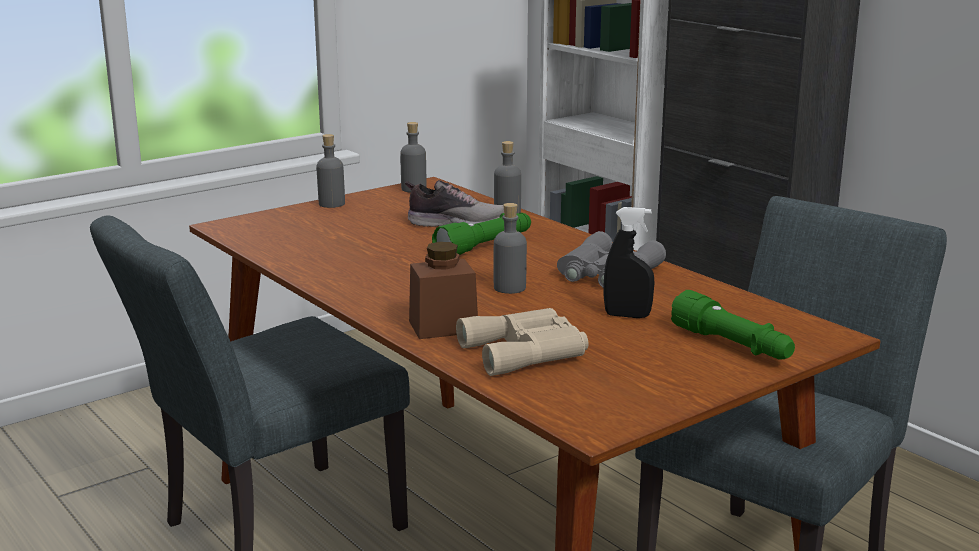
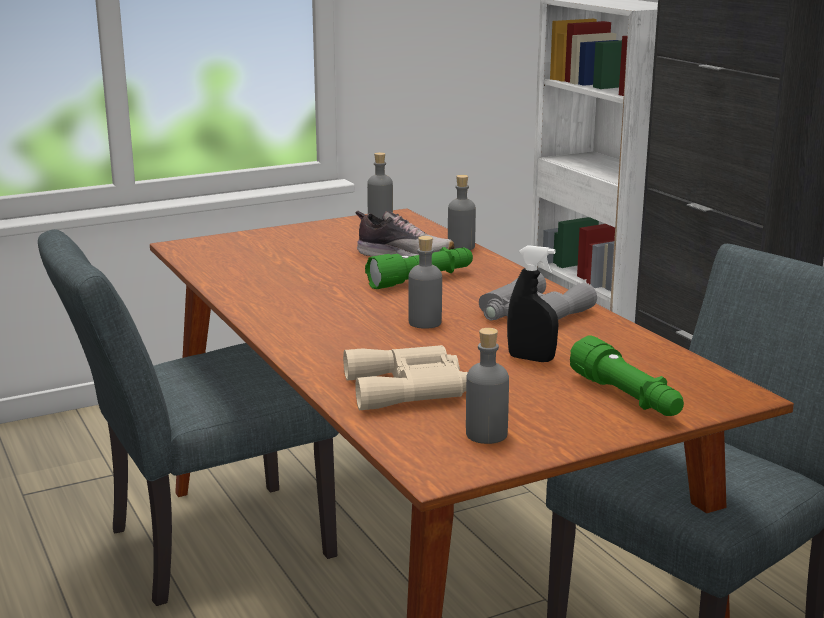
camera: 10 degrees right, 0 degrees up
(331, 204) = (293, 230): grey bottle -> grey bottle (486, 434)
(443, 327) = (338, 357): brown jar -> none

